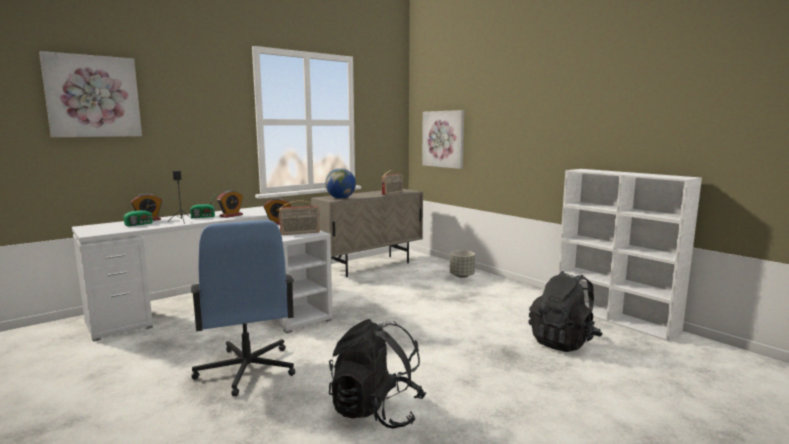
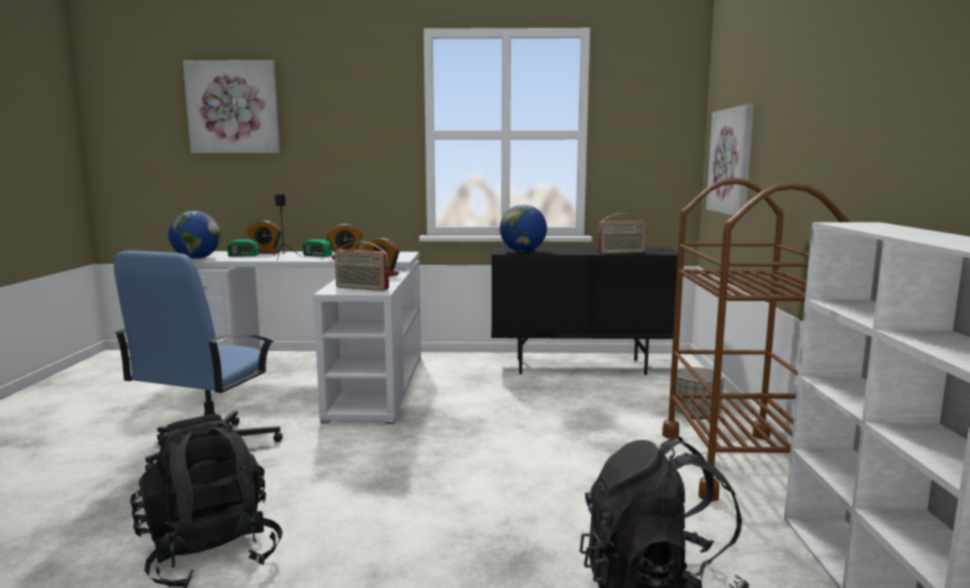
camera: 40 degrees right, 0 degrees up
(104, 231) = (196, 258): none -> globe
(370, 266) = (580, 367): beige cabinet -> black cabinet
(509, 290) = (737, 464): none -> brown cart

